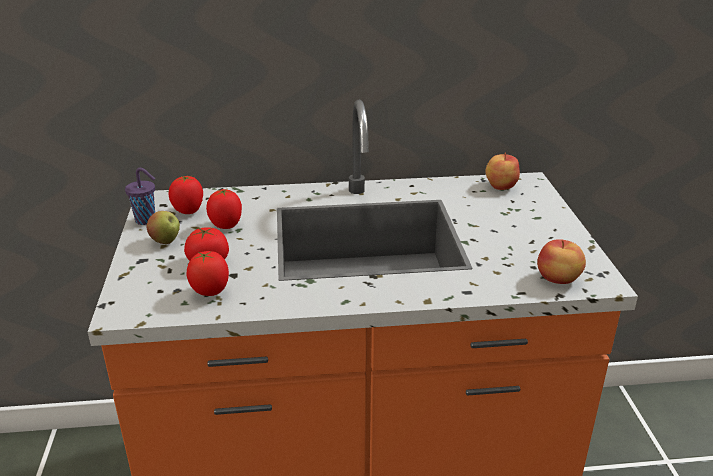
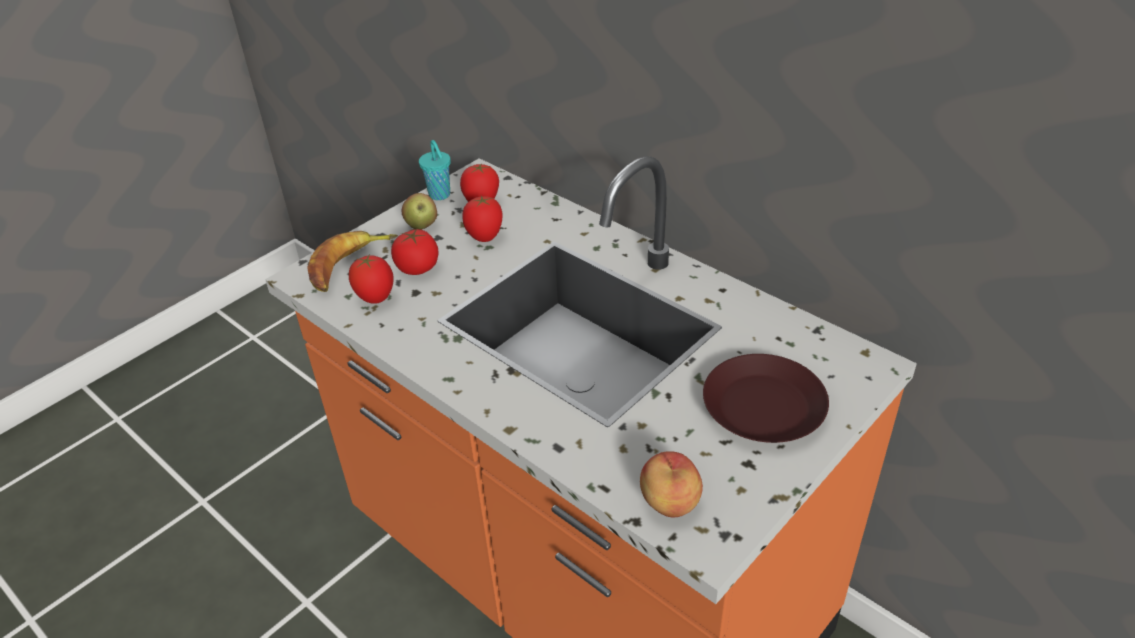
camera: 50 degrees right, 10 degrees up
(147, 220) = (440, 195): purple cup -> turquoise cup
(151, 287) = (349, 265): none -> banana
(500, 186) = (822, 350): apple -> none
(520, 220) = (762, 408): none -> brown plate

